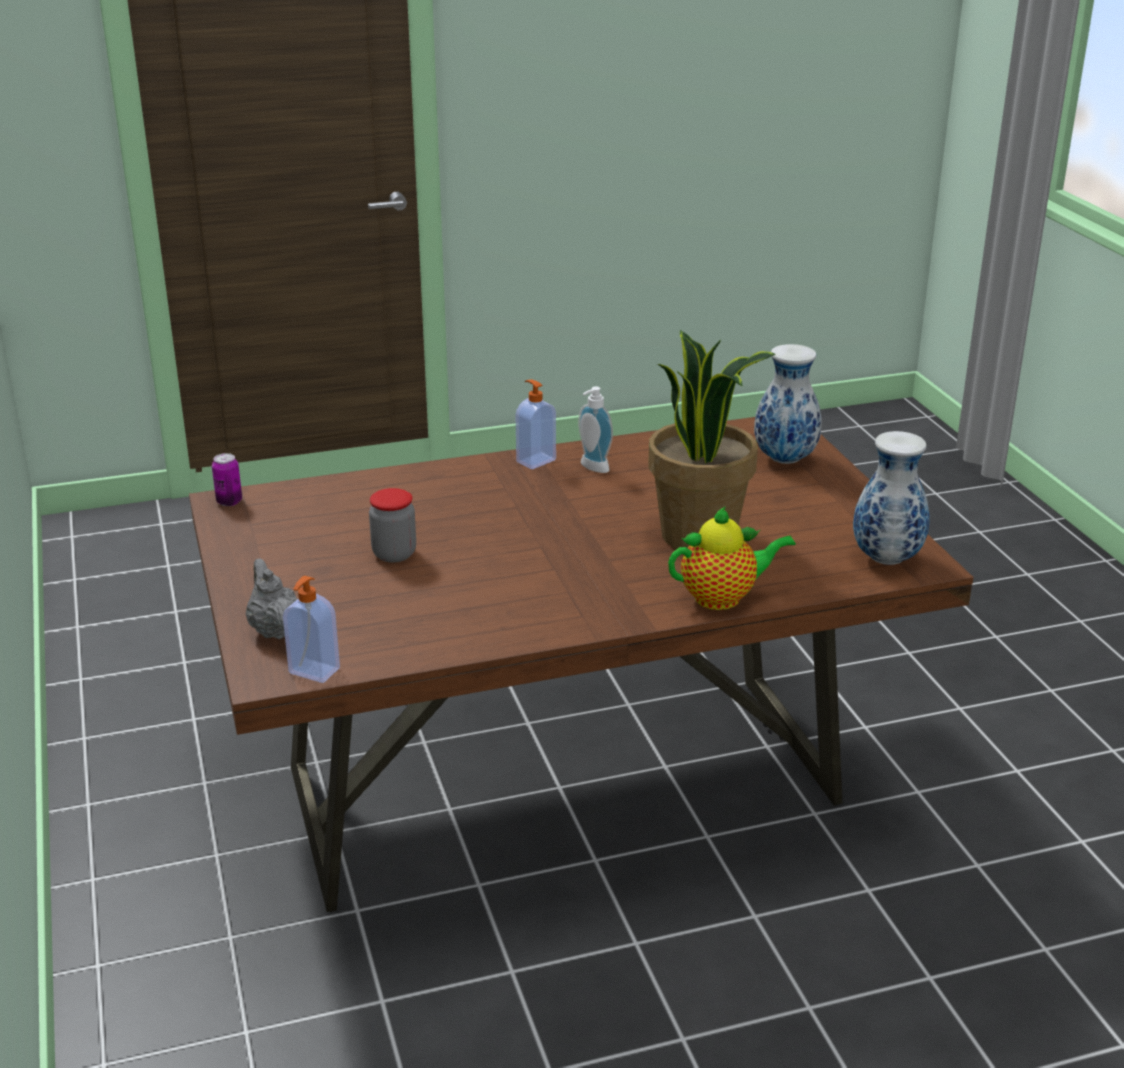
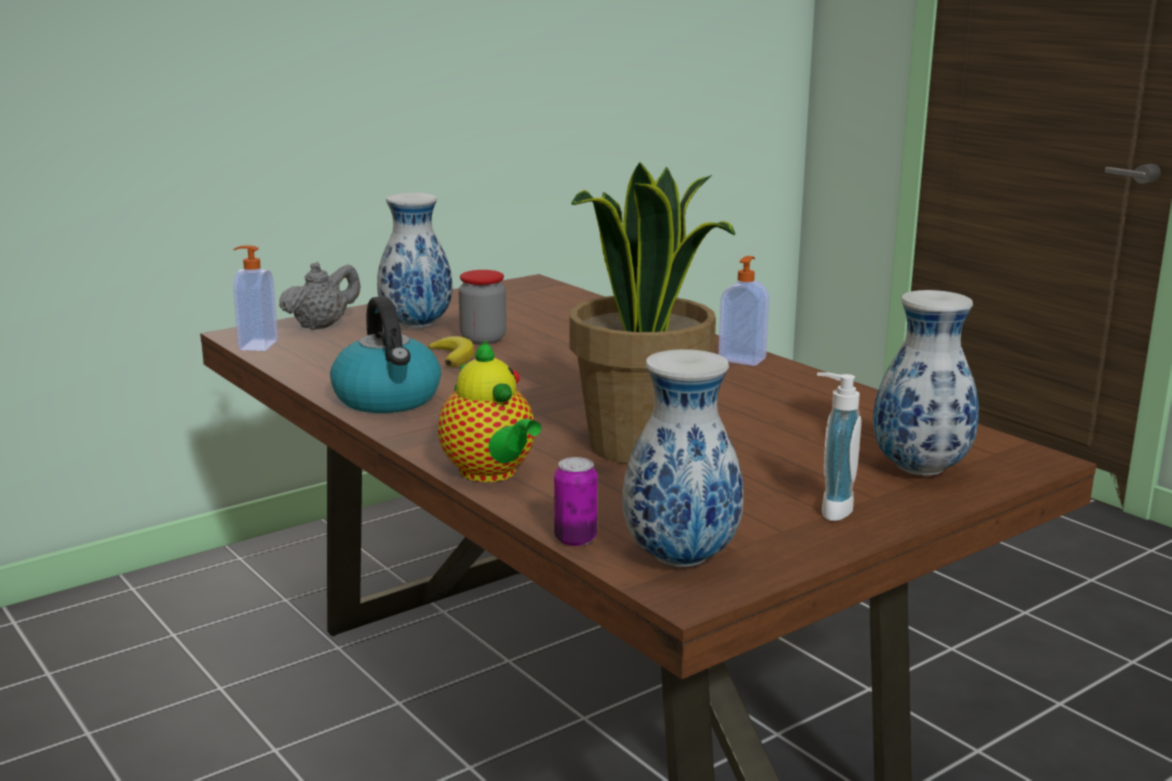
camera: 70 degrees right, 10 degrees down
(229, 501) = (534, 284): can -> can (575, 539)
(321, 580) = (416, 326): none -> vase
(435, 575) = (453, 357): none -> banana
(532, 619) = (388, 399): none -> kettle
(592, 468) = (755, 382): soap dispenser -> soap dispenser (830, 509)

